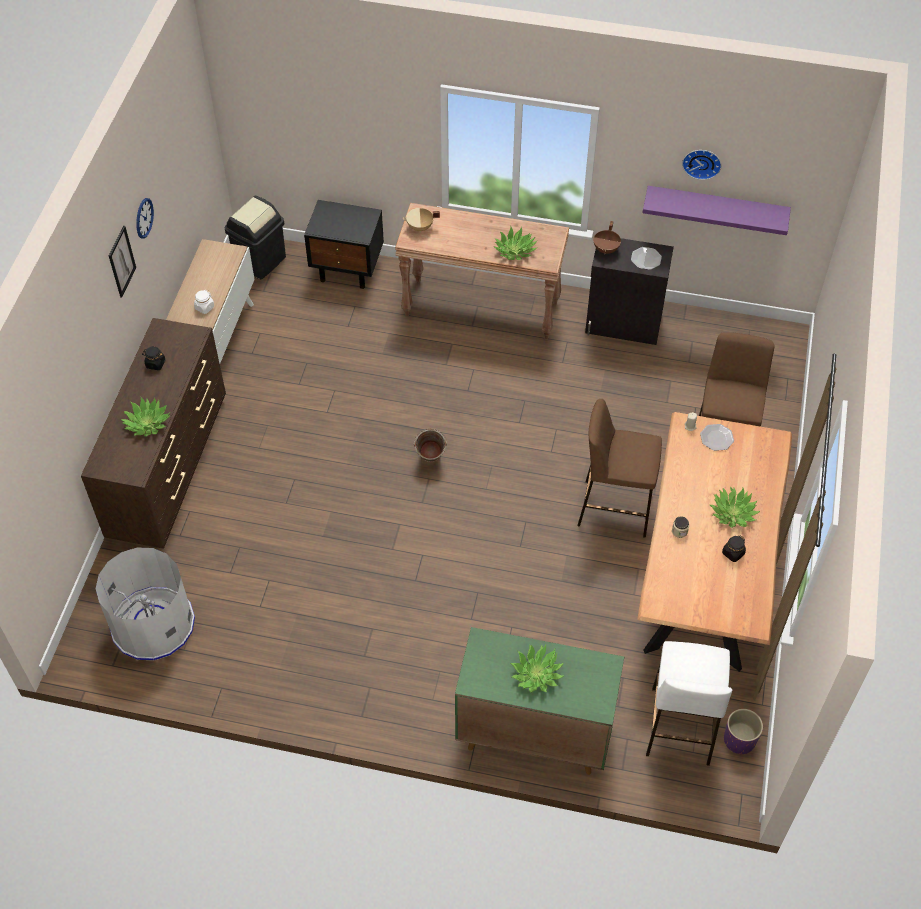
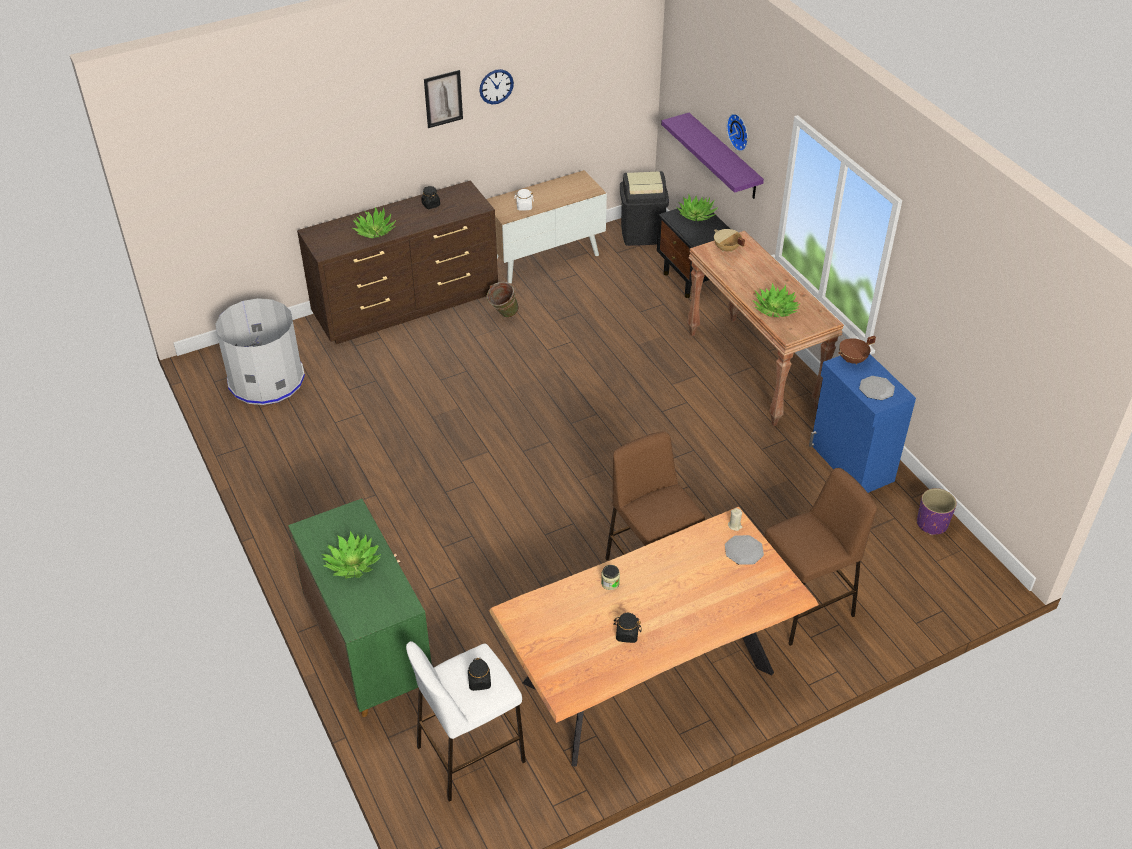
camera: 50 degrees right, 10 degrees down
(430, 460) = (568, 431): green bucket -> green bucket (503, 315)
(623, 325) = (851, 463): black cabinet -> blue cabinet
(701, 666) = (479, 682): none -> black jar
(702, 162) = (969, 313): wall clock -> wall clock (740, 131)
(716, 207) = (972, 378): purple shelf -> purple shelf (724, 157)
(732, 513) = (672, 609): potted plant -> potted plant (696, 215)
(739, 740) = (497, 810): purple planter -> purple planter (932, 524)

